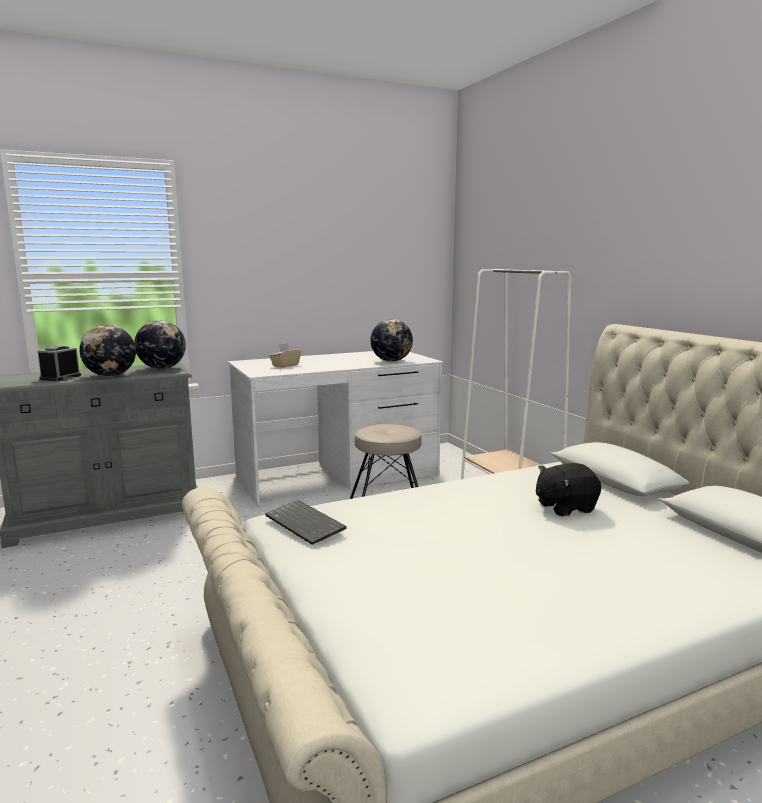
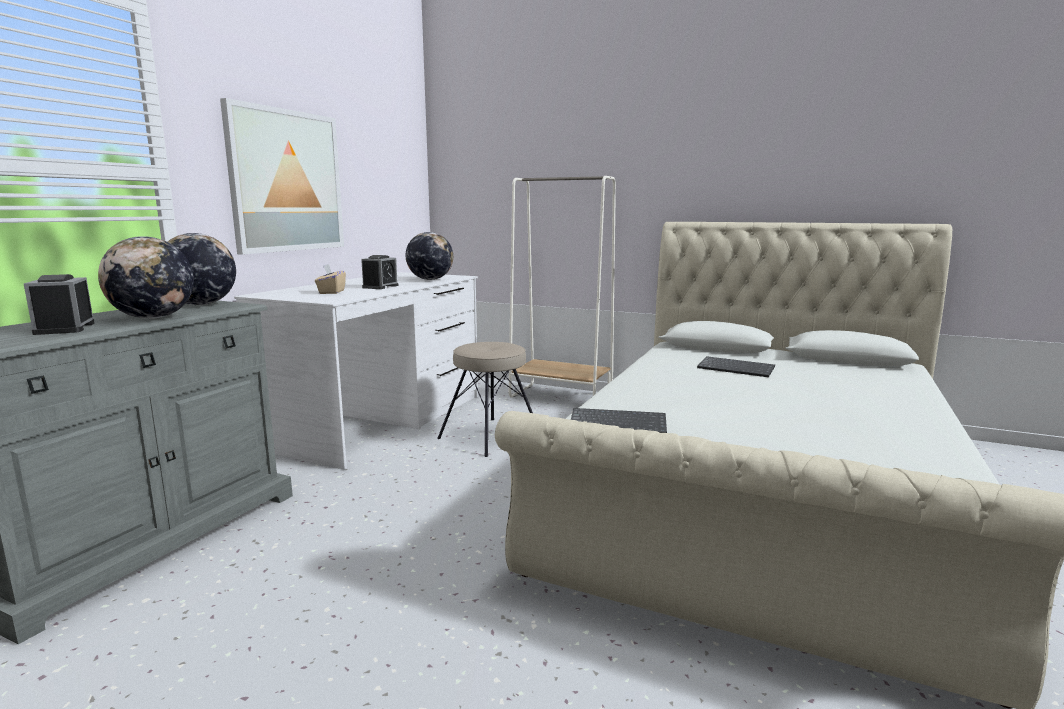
camera: 40 degrees left, 0 degrees up
(285, 275) = (286, 181): none -> picture
(332, 364) = (380, 286): none -> alarm clock
(565, 507) = (737, 368): black plush toy -> keyboard

